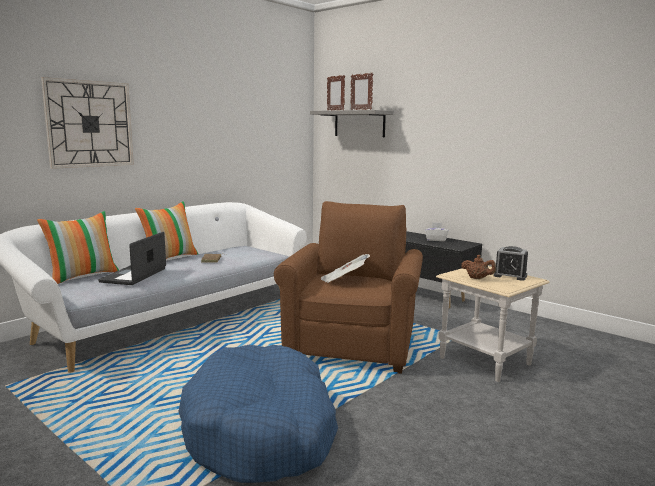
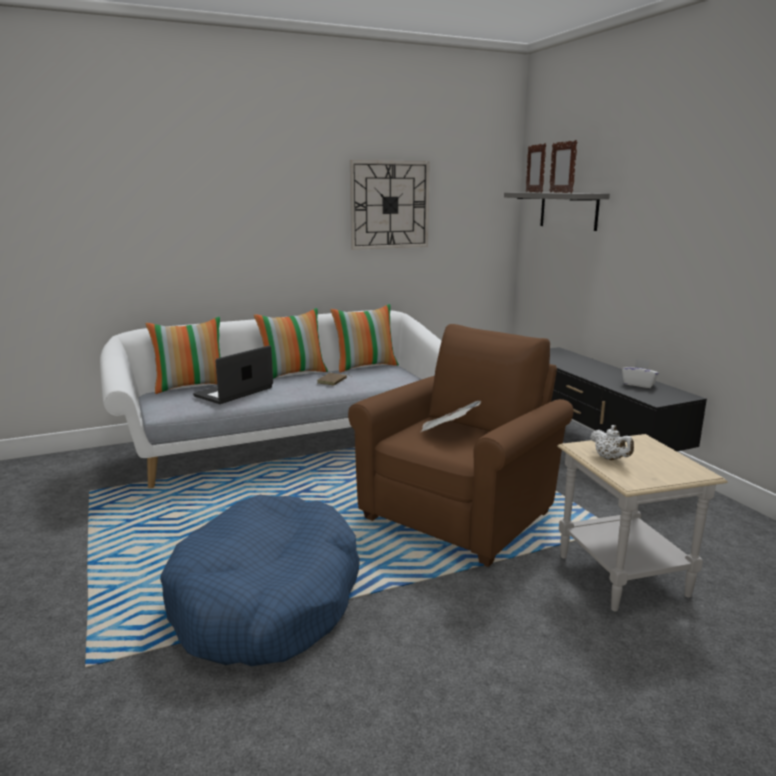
camera: 25 degrees right, 5 degrees up
(89, 124) = (213, 218): wall clock -> wall clock (389, 205)
(224, 248) = (365, 366): none -> pillow
(477, 278) = (610, 459): brown teapot -> white teapot
(510, 276) = (668, 462): alarm clock -> none

